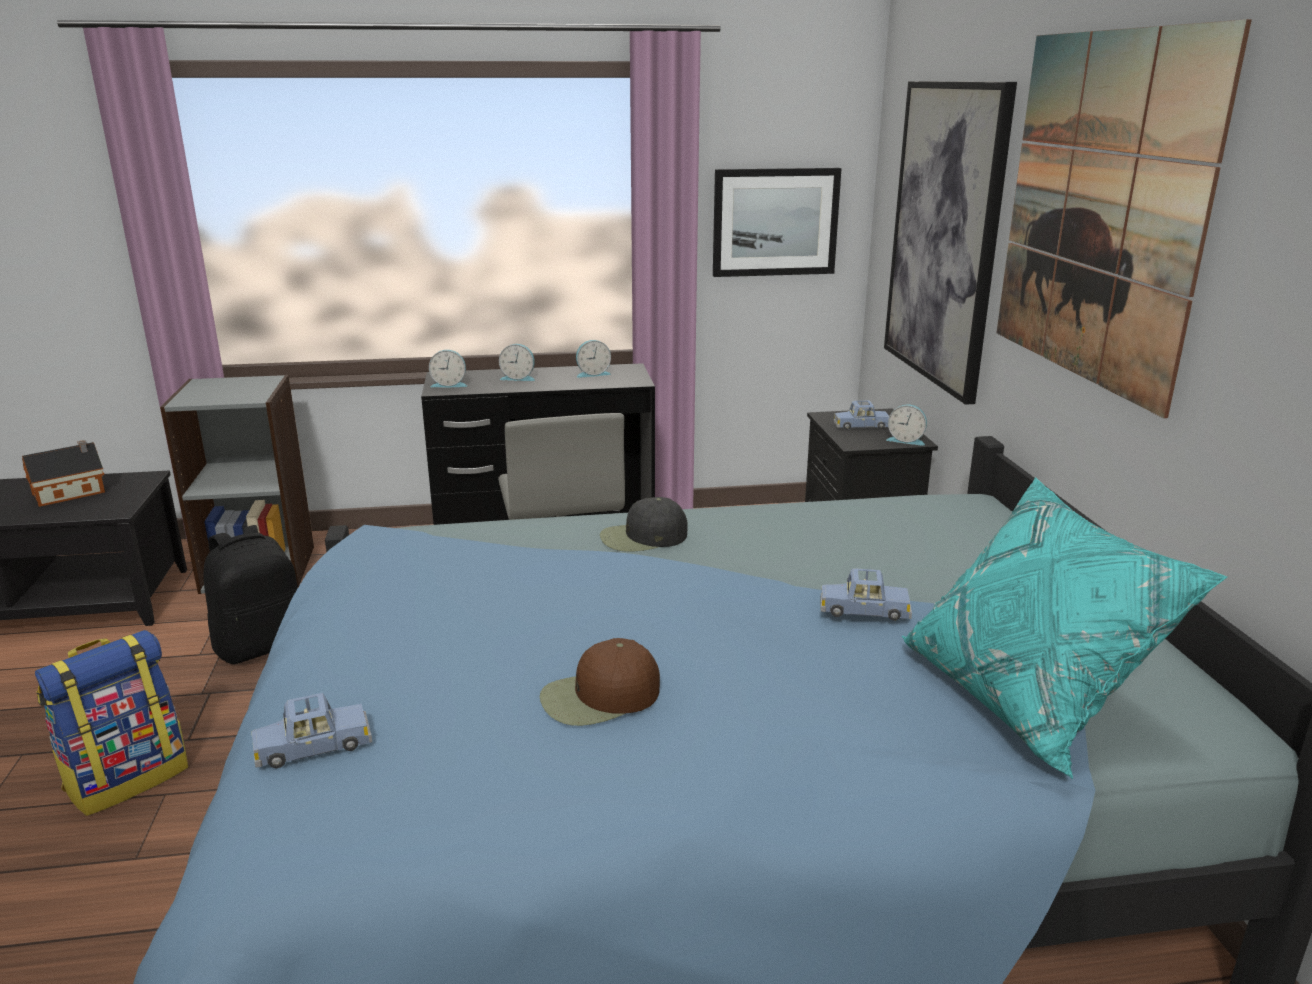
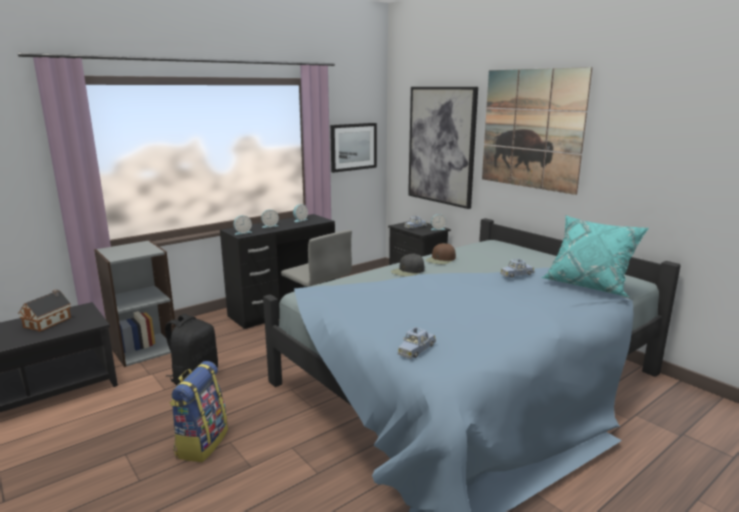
camera: 30 degrees left, 5 degrees down
(599, 697) = (482, 313): brown cap -> brown cap (441, 259)

